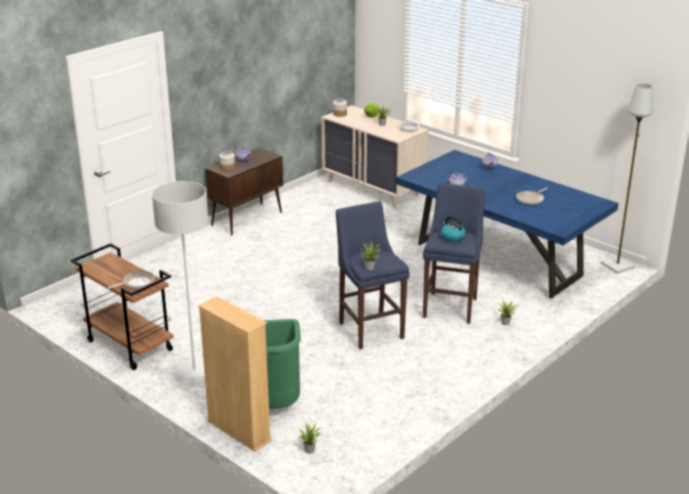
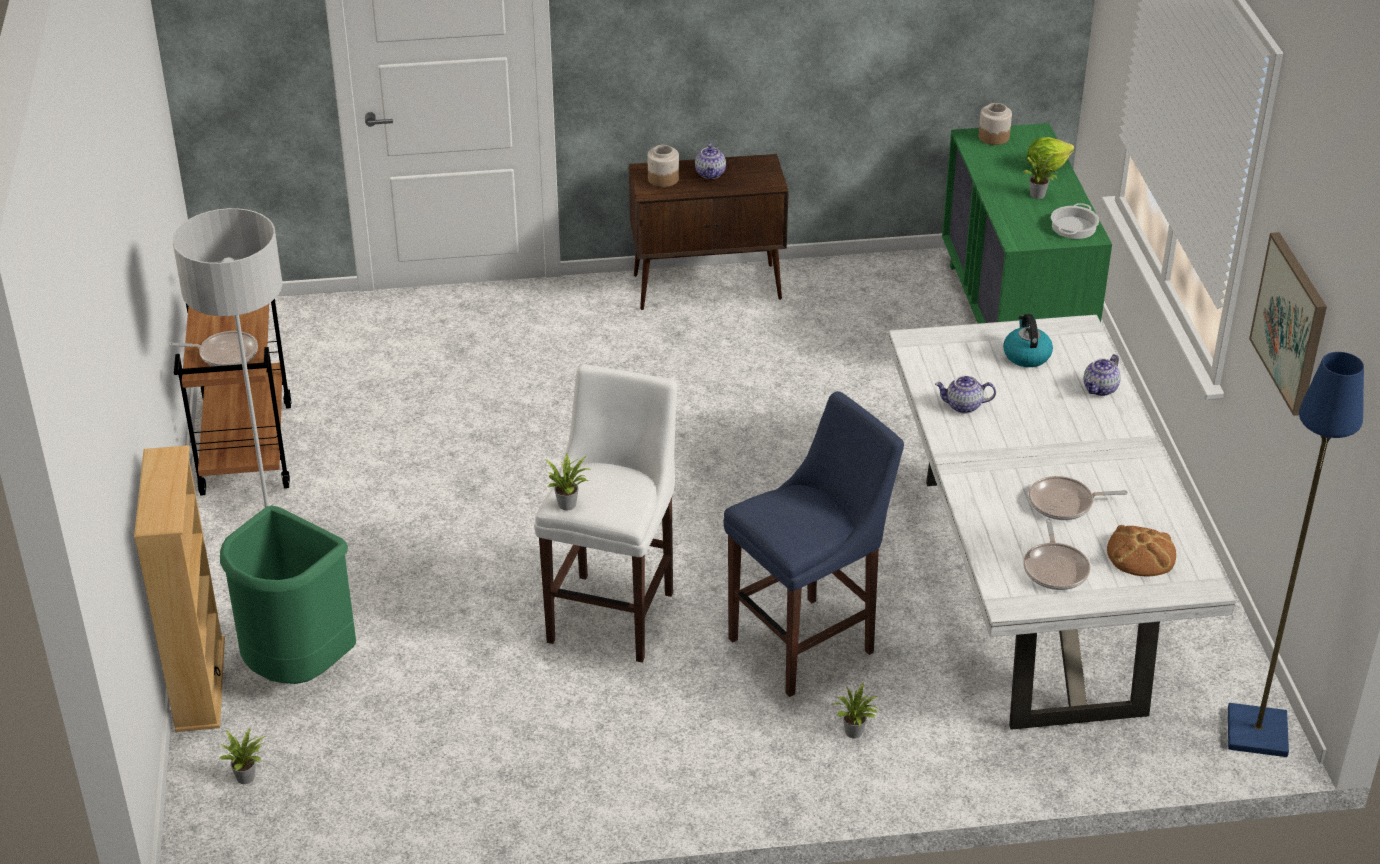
camera: 40 degrees right, 10 degrees up
(370, 329) = (614, 612): blue stool -> white stool
(373, 188) = (1013, 319): beige dresser -> green dresser
(452, 237) = (794, 513): kettle -> kettle (1026, 355)
(499, 260) = (1031, 594): blue dining table -> white dining table
(557, 216) = (1055, 568): none -> frying pan
(569, 103) = (1291, 323): none -> picture
(574, 203) = (1140, 554): none -> bread
(618, 265) = (1258, 733): grey floor lamp -> blue floor lamp

